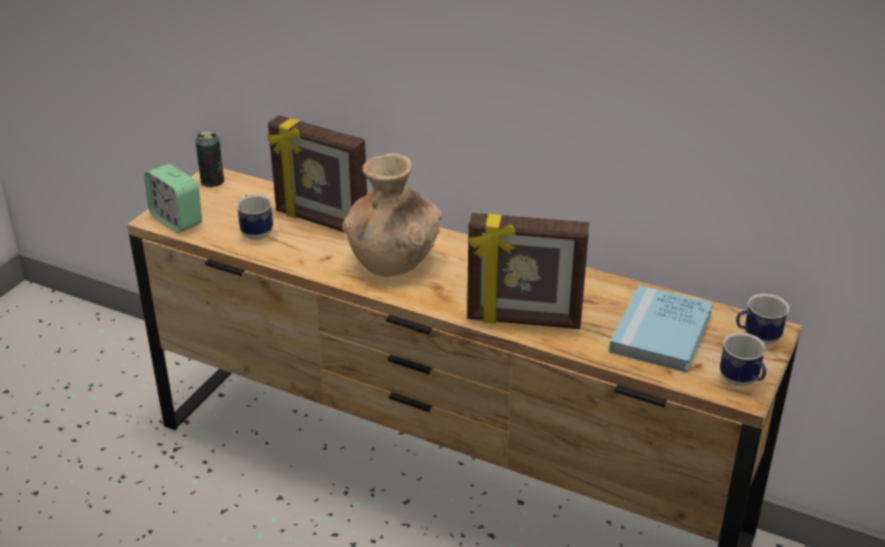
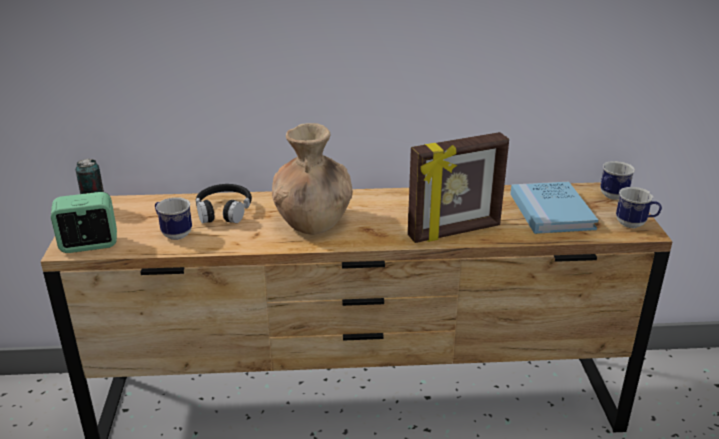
camera: 30 degrees left, 5 degrees down
(176, 220) = (89, 244): alarm clock -> alarm clock turned 150 degrees clockwise
(320, 222) = (224, 211): picture frame -> black headphones

